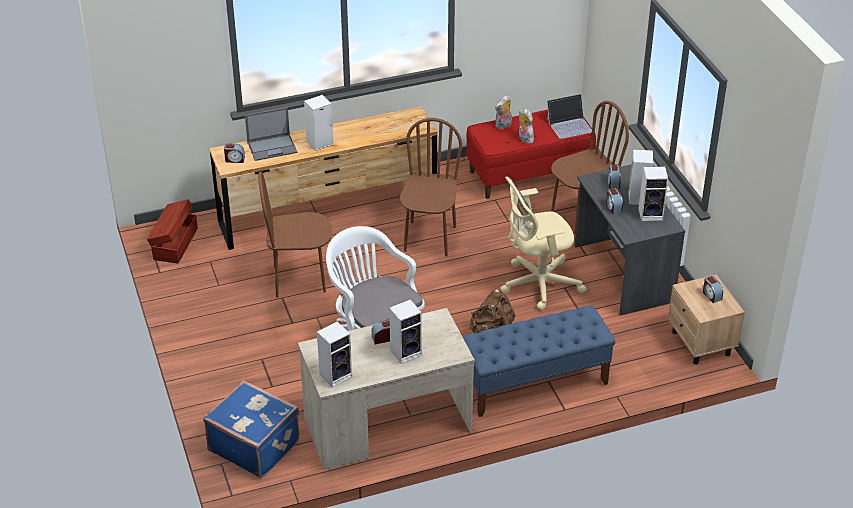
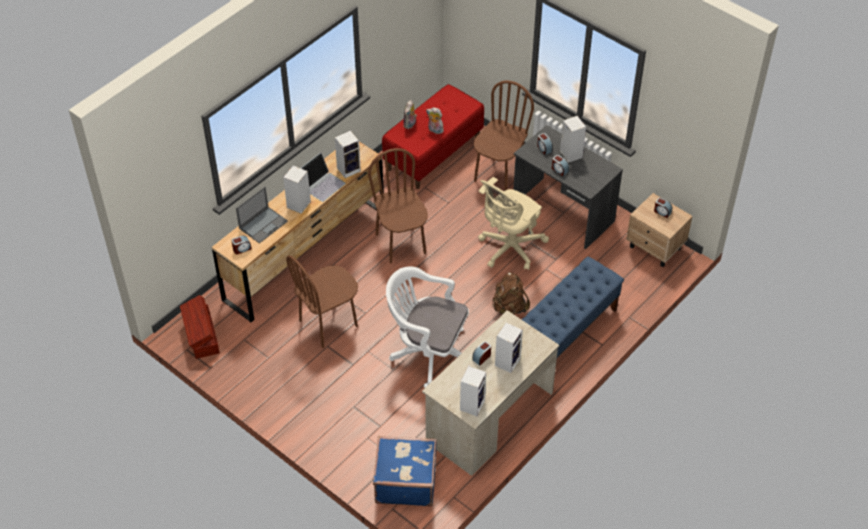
camera: 30 degrees left, 10 degrees up
(569, 125) = (459, 104): laptop -> laptop (322, 184)
(651, 214) = (590, 164): speaker -> speaker (349, 169)

